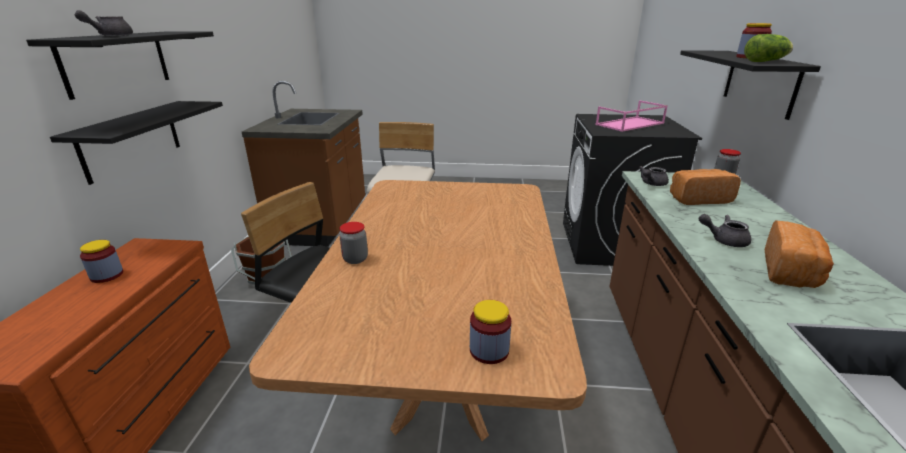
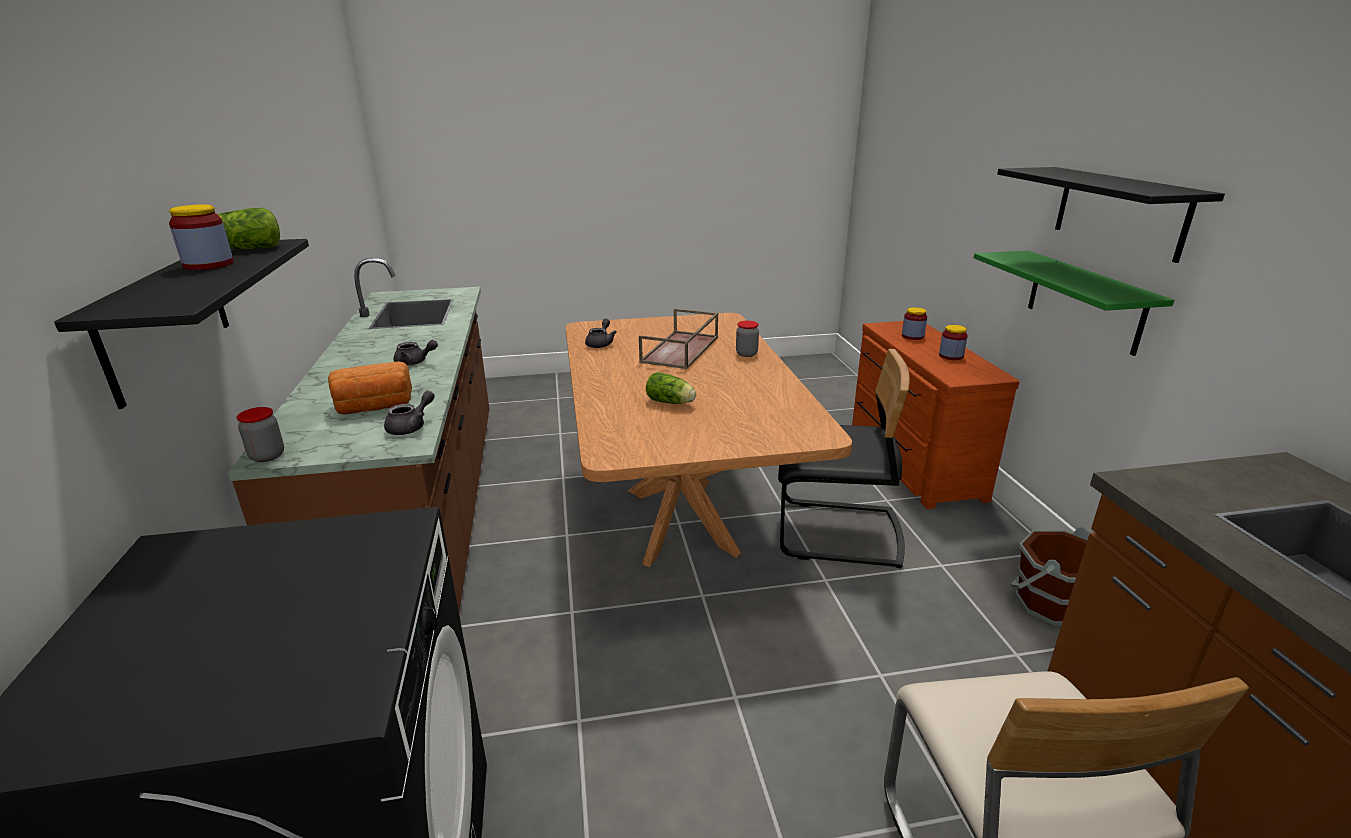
camera: 165 degrees right, 0 degrees up
(110, 36) = (1063, 173): grey teapot -> grey teapot (601, 343)
(131, 140) = (1084, 301): black shelf -> green shelf
(422, 277) = (681, 350): none -> brown tray
(469, 215) = (671, 402): none -> lettuce
(489, 350) = (618, 328): jar -> jar (912, 336)
(630, 124) = (250, 613): pink tray -> none
(791, 272) = (394, 346): bread -> none

